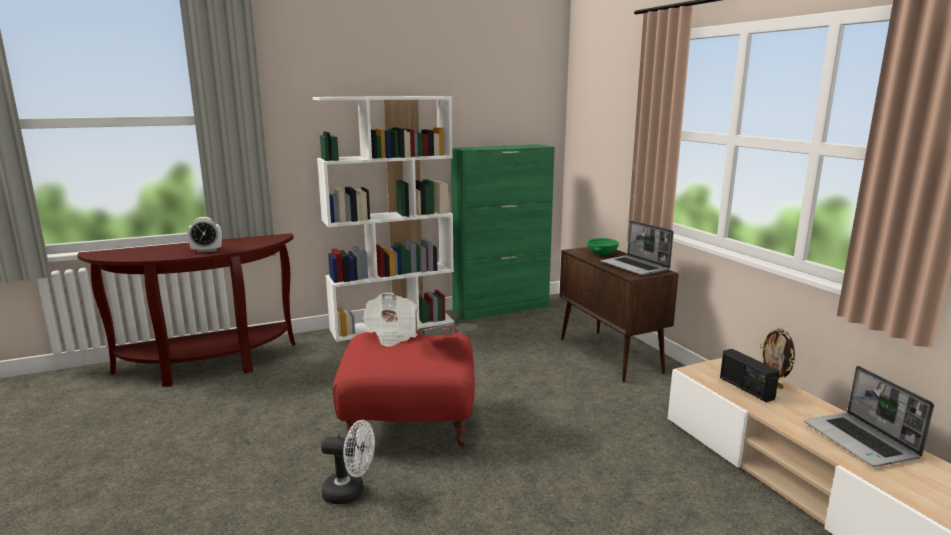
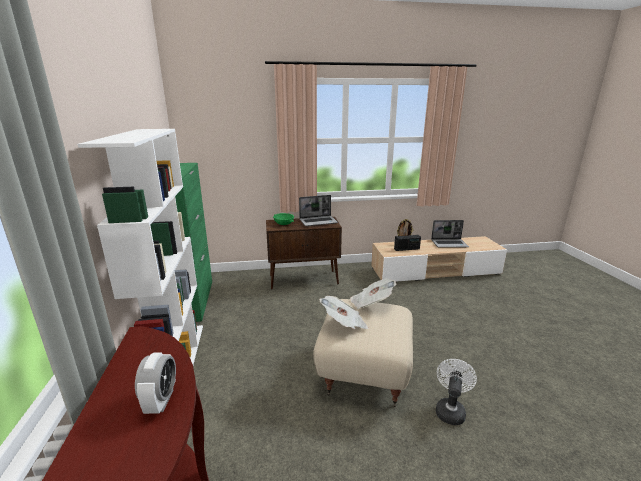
camera: 75 degrees left, 5 degrees up
(410, 423) = (365, 371): red ottoman -> beige ottoman

